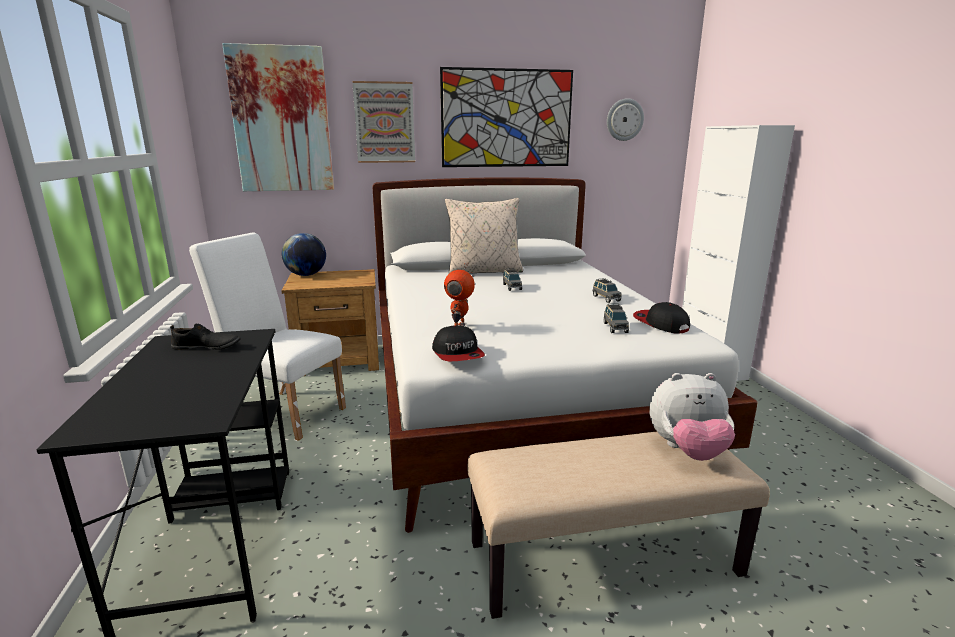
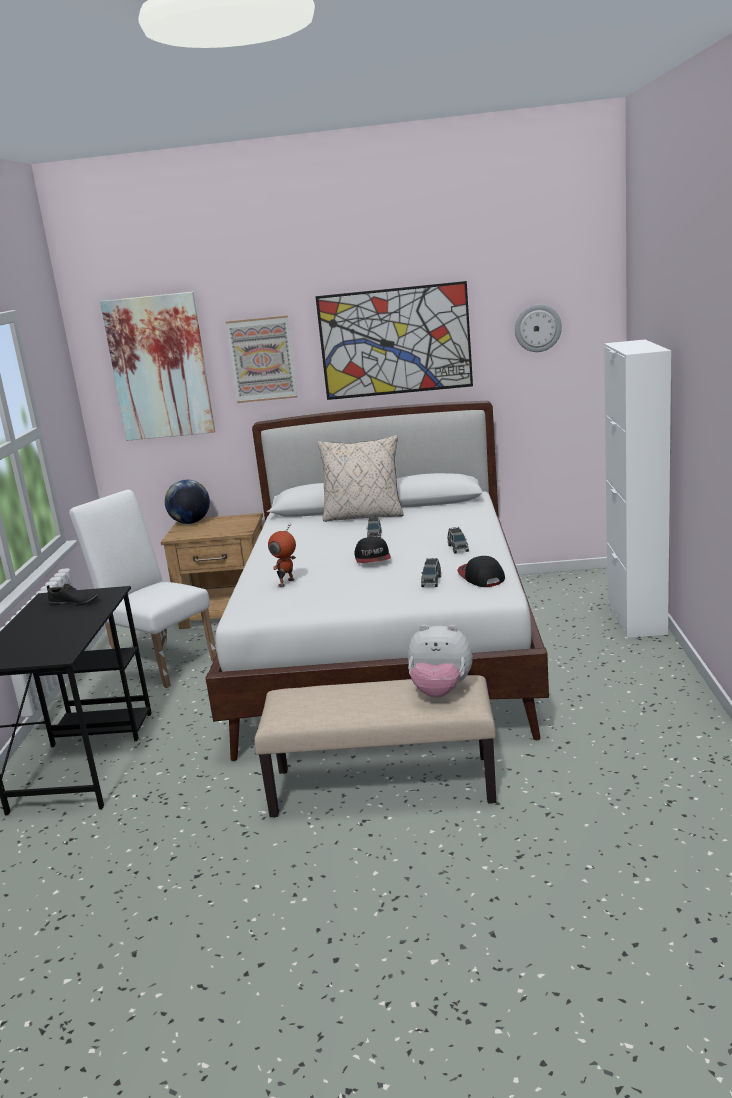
camera: 15 degrees right, 0 degrees up
(458, 354) = (268, 608): cap -> cap (373, 558)

